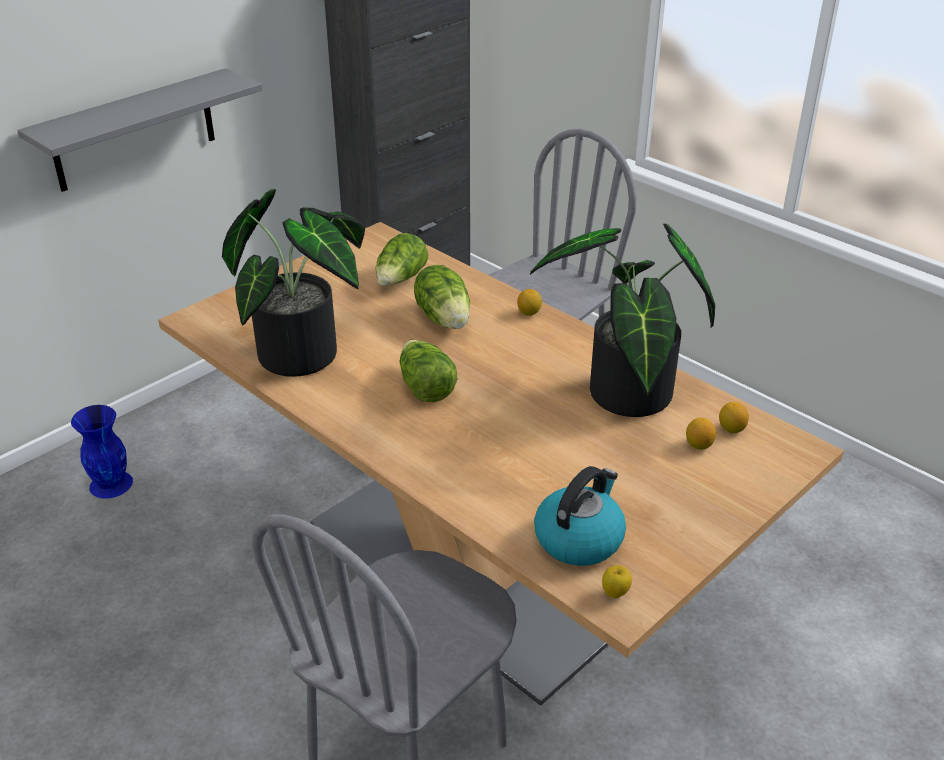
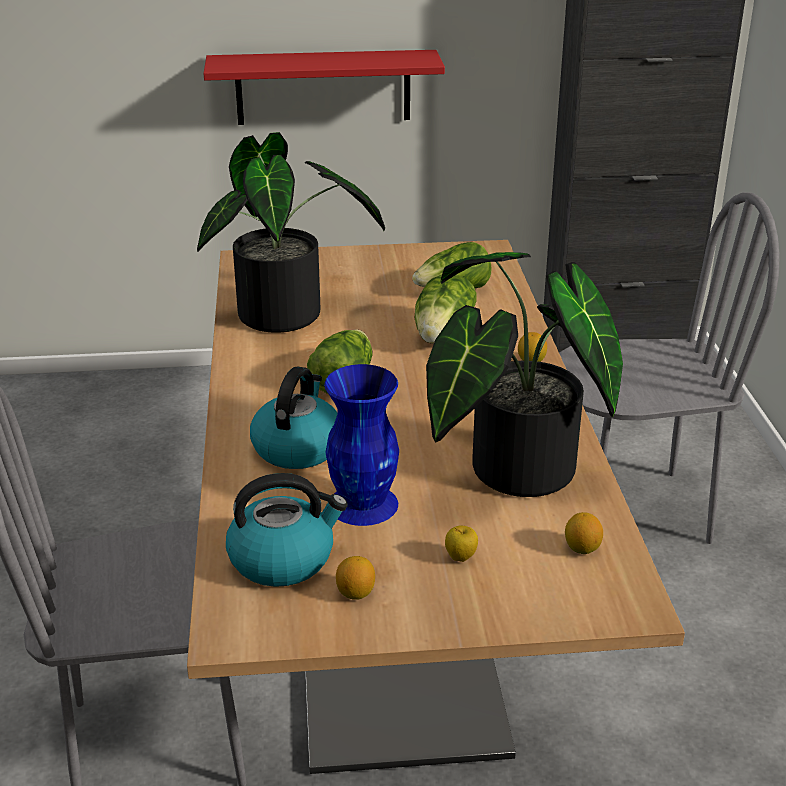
camera: 40 degrees right, 5 degrees down
(112, 484) = (196, 410): blue vase -> blue vase (364, 504)
(134, 131) = (323, 87): grey shelf -> red shelf
(469, 454) = (297, 447): none -> kettle
(615, 594) = (243, 618): apple -> apple (460, 558)
(698, 445) = (522, 545): lemon -> lemon (355, 593)

